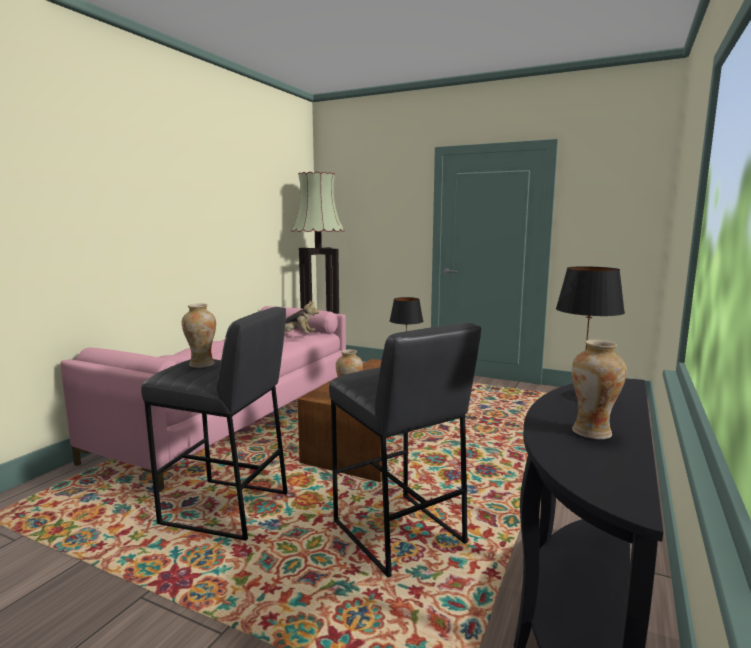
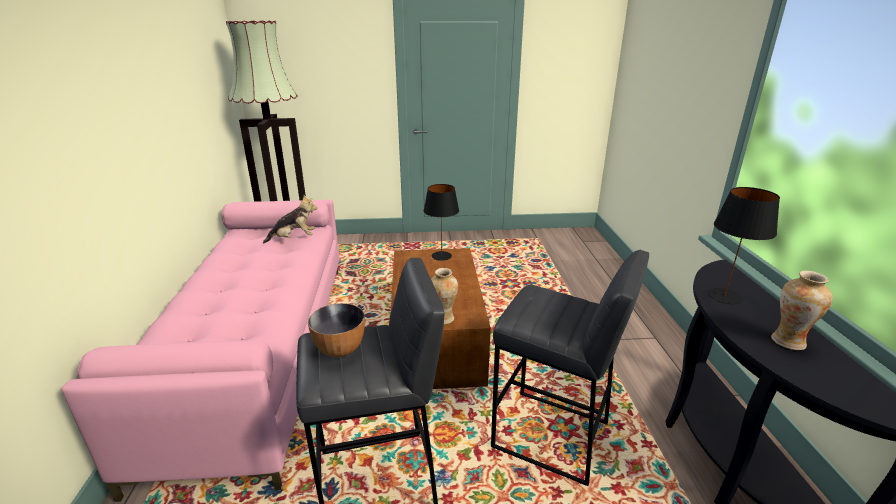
camera: 30 degrees left, 15 degrees up
(202, 364) = (340, 349): vase -> bowl

